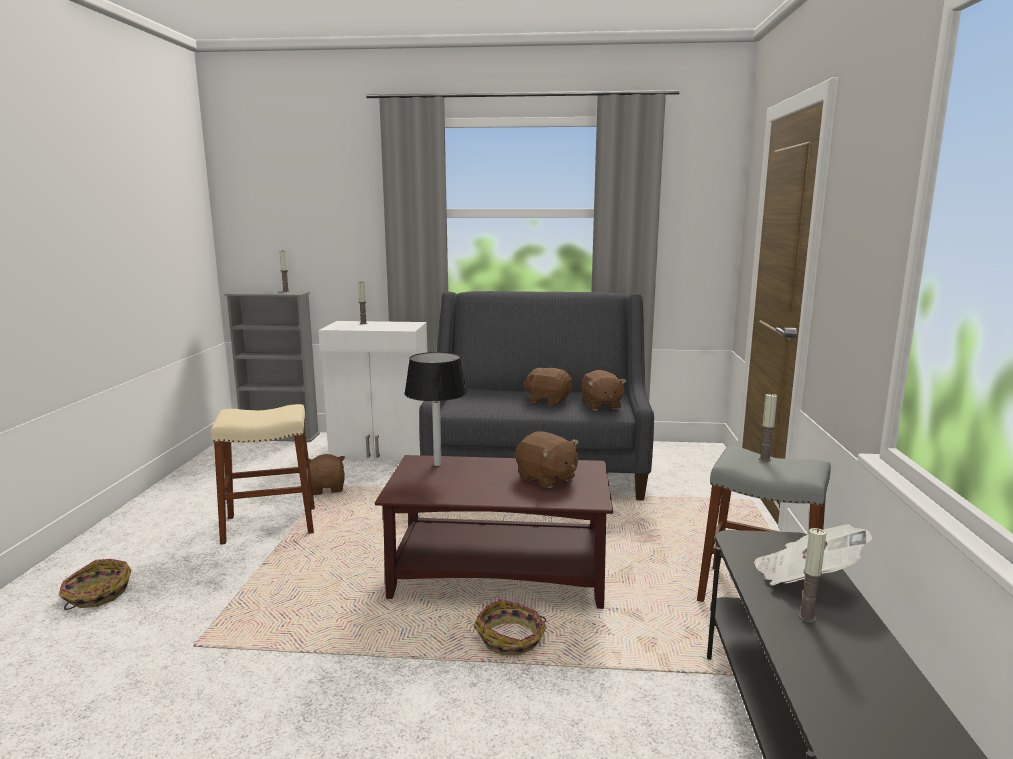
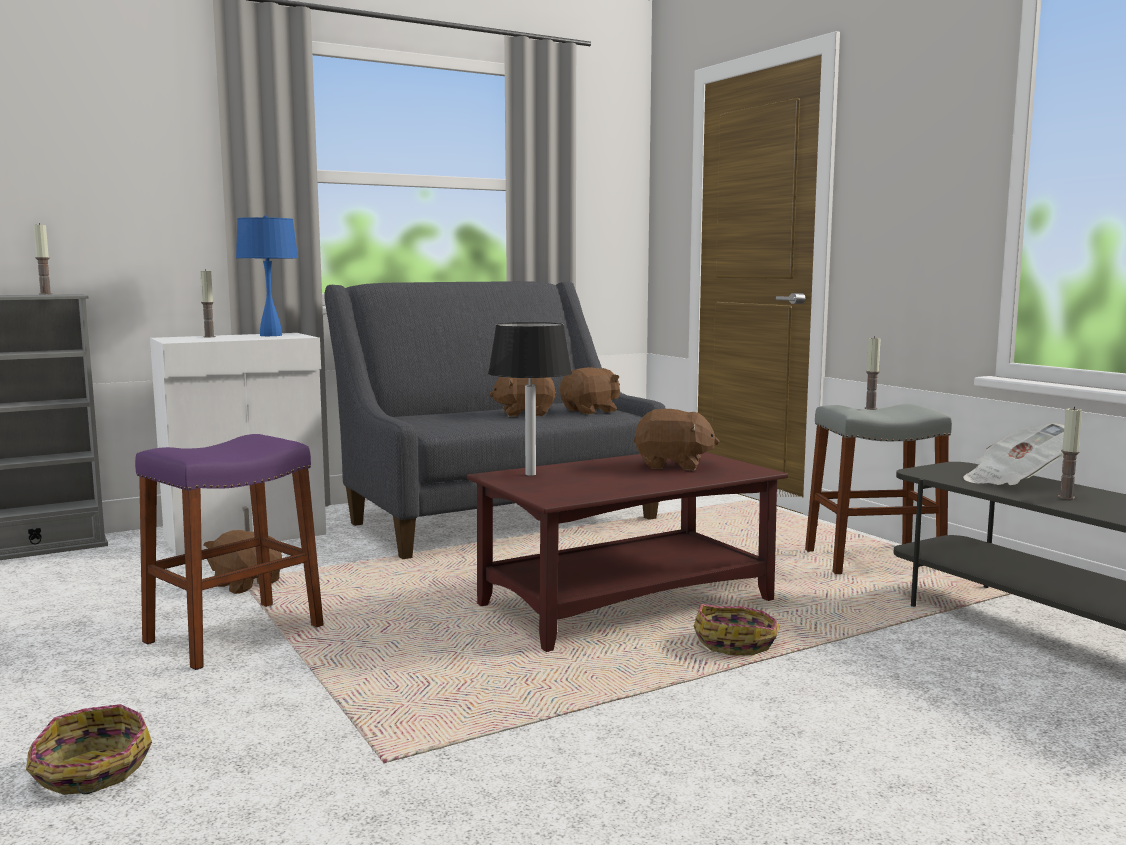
camera: 35 degrees left, 5 degrees down
(270, 525) = (234, 634): beige stool -> purple stool
(398, 325) = (270, 335): none -> blue table lamp
(601, 406) = (591, 411): brown plush toy -> brown plush toy turned 75 degrees counterclockwise

